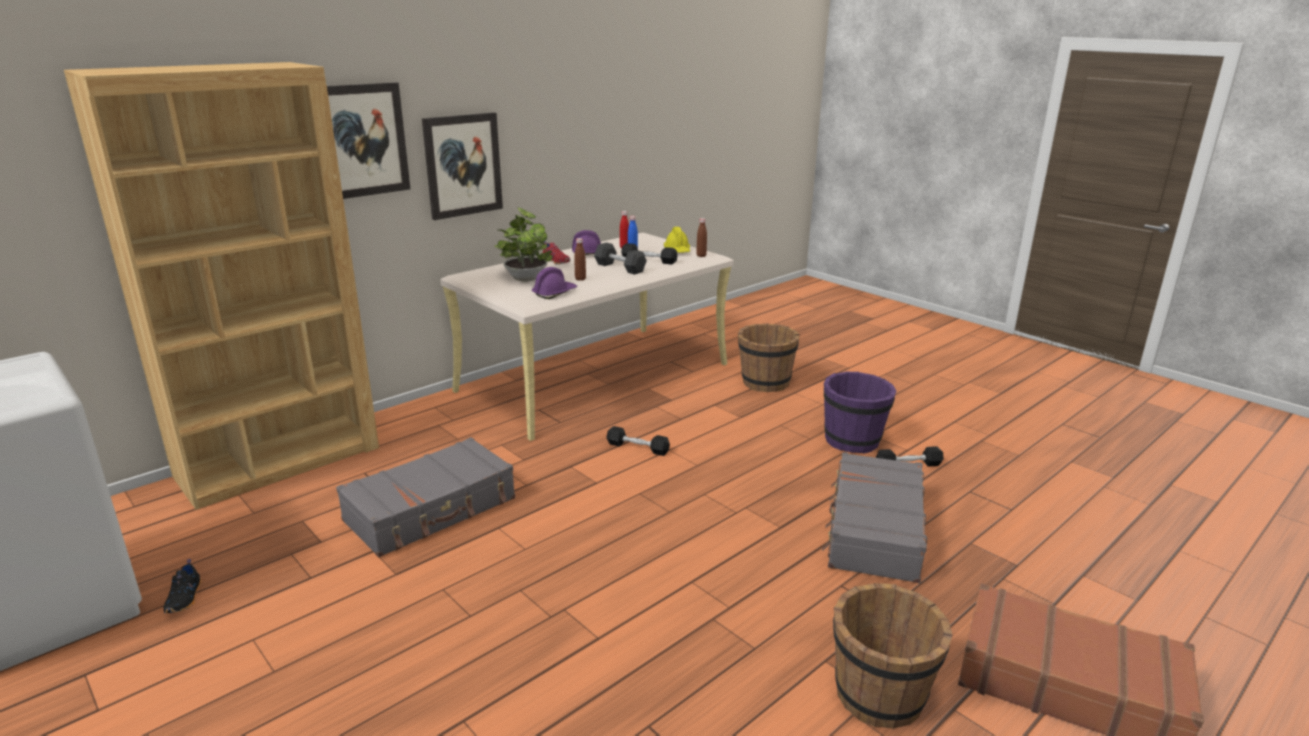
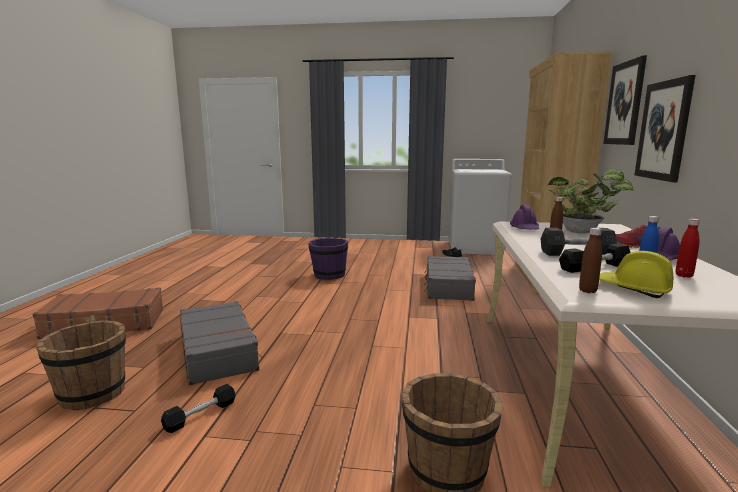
camera: 140 degrees right, 10 degrees down
(638, 448) = (425, 341): black dumbbell -> none
(853, 440) = (270, 421): purple bucket -> purple bucket (329, 275)
(879, 696) = (198, 299): brown bucket -> brown bucket (92, 394)

